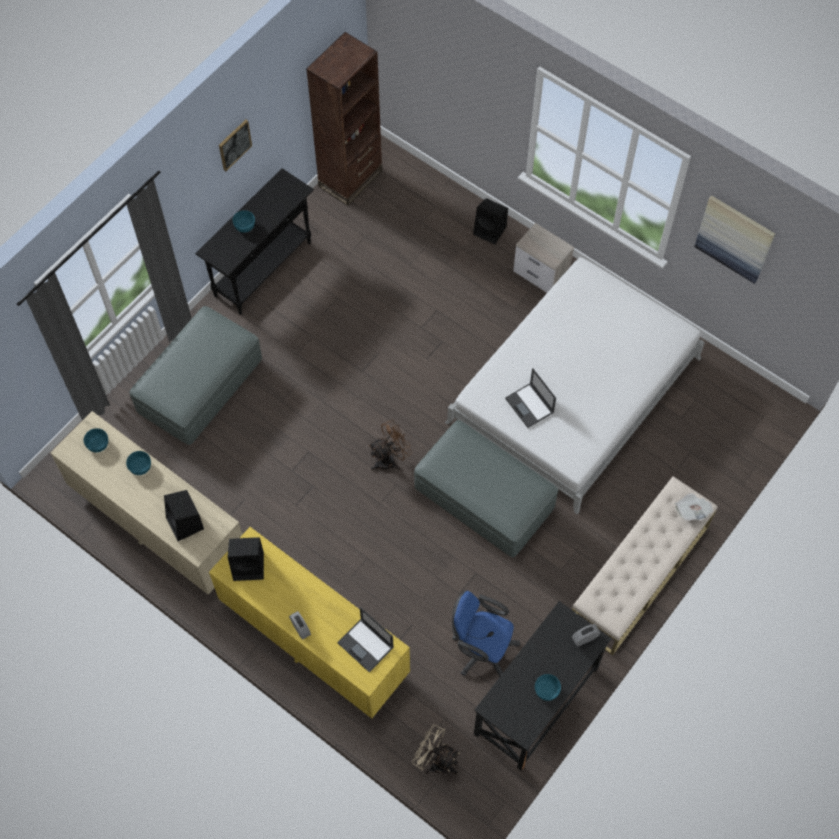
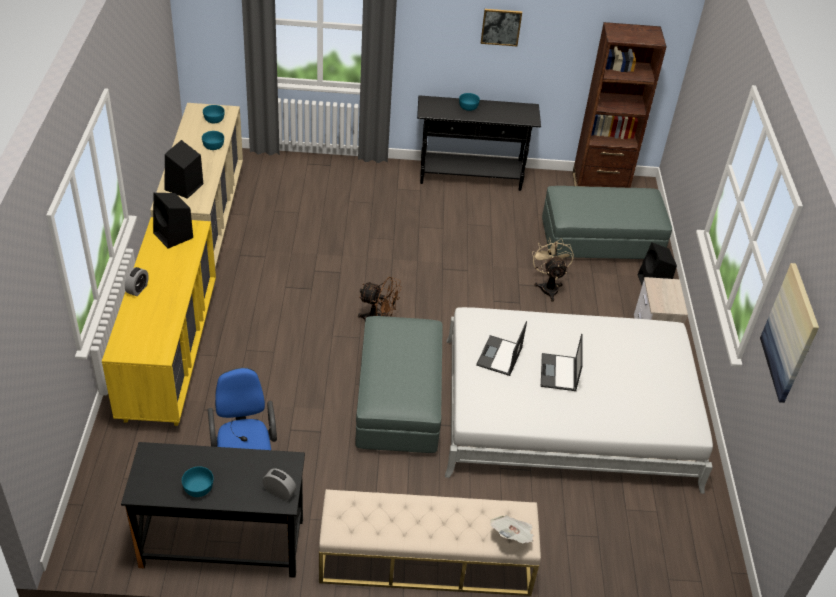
camera: 50 degrees right, 20 degrees down
(200, 386) = (339, 191): grey ottoman -> grey ottoman (600, 240)
(366, 645) = (151, 336): laptop -> laptop (559, 373)
(436, 761) = (106, 495): beige fan -> beige fan (548, 287)

